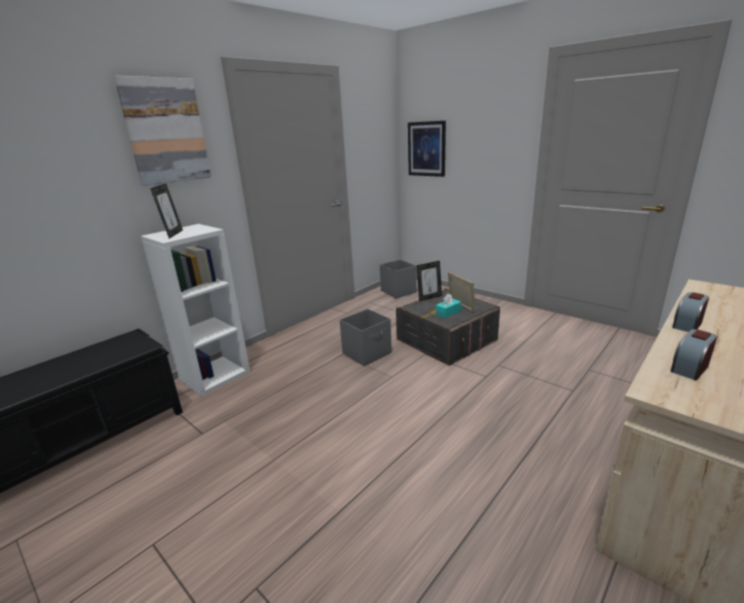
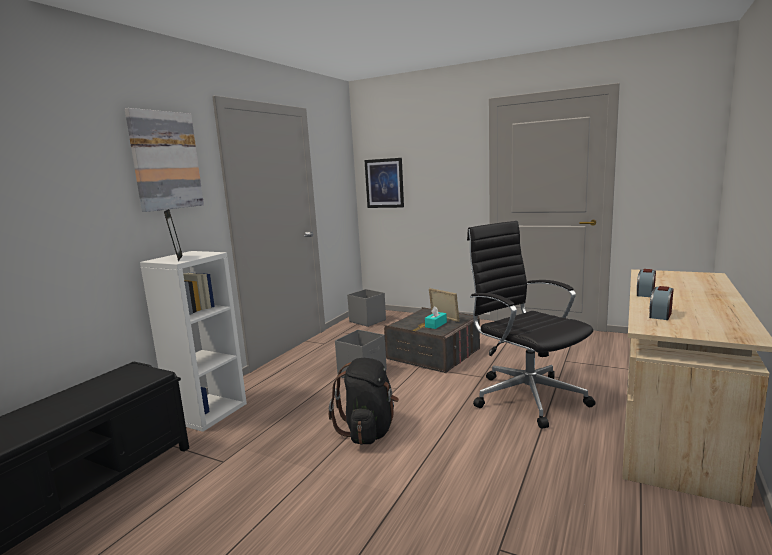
camera: 15 degrees left, 10 degrees down
(343, 424) = (369, 431): none -> black backpack
(429, 297) = (411, 315): picture frame -> none
(524, 409) = (526, 396): none -> black office chair

